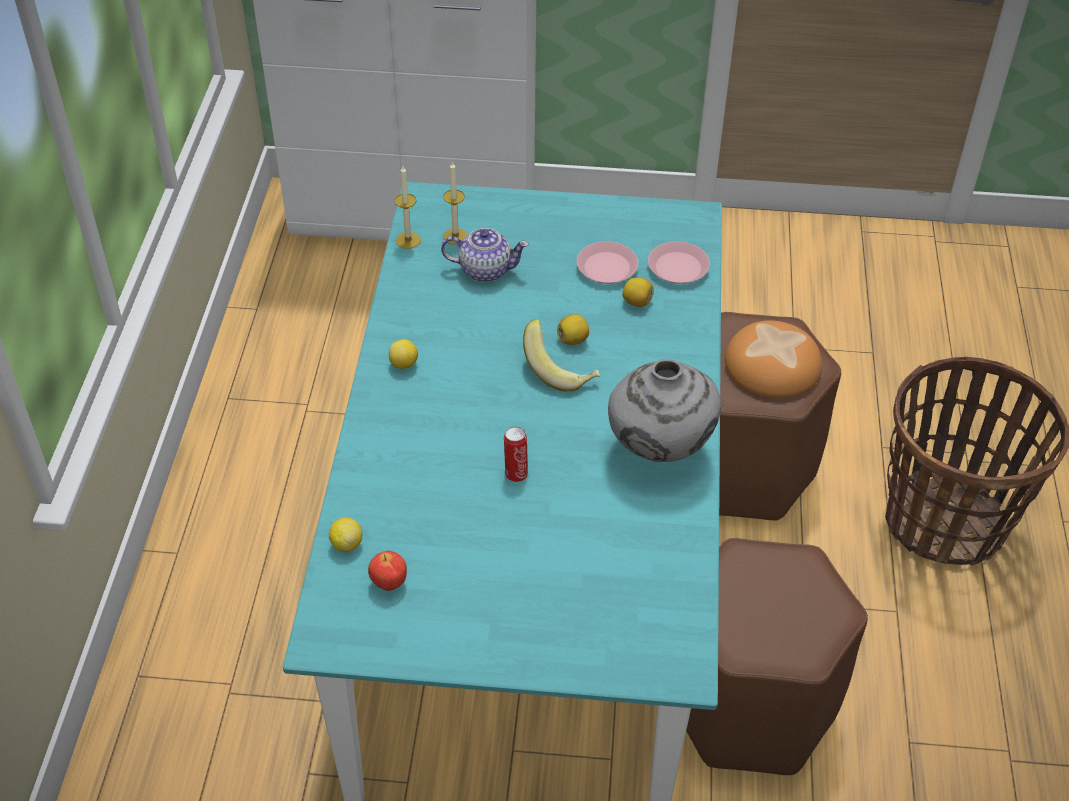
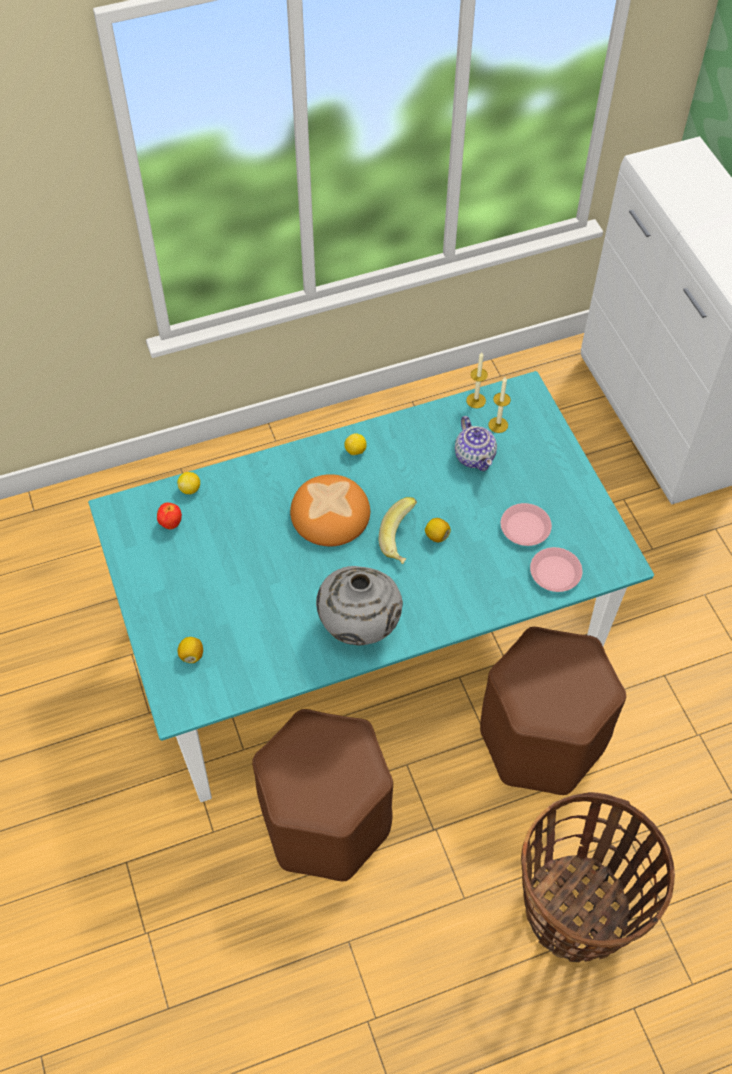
camera: 65 degrees right, 10 degrees up
(516, 473) = (293, 552): can -> none
(637, 302) = (500, 560): lemon -> lemon (191, 655)
(773, 365) = (557, 692): bread -> bread (330, 514)

